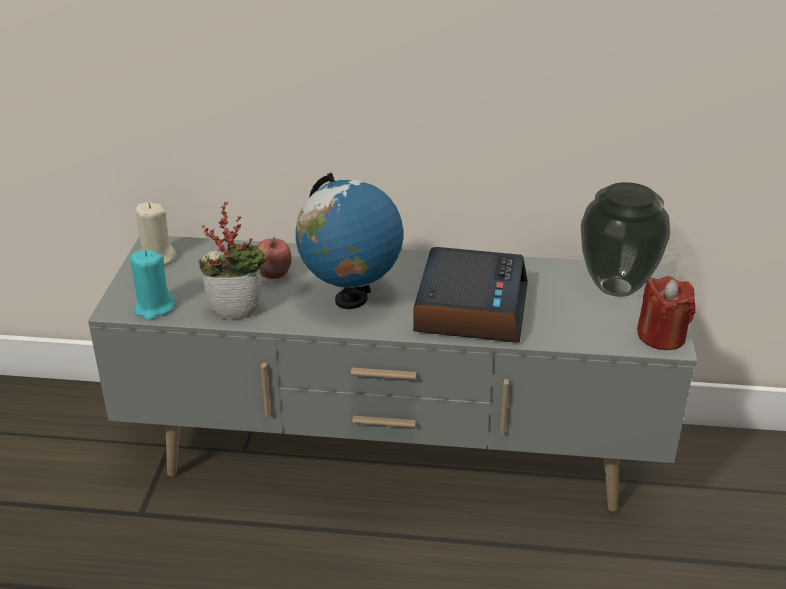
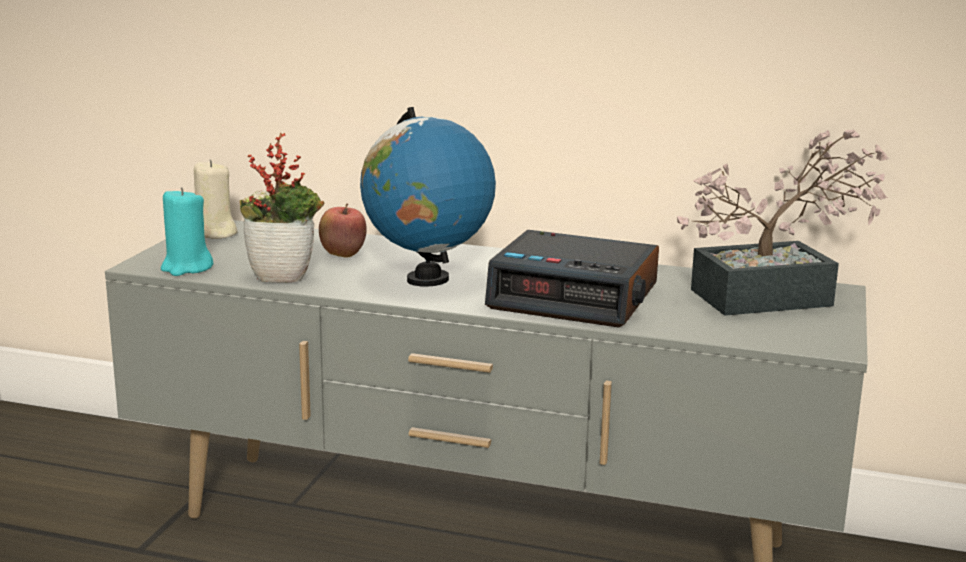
camera: 10 degrees right, 15 degrees down
(470, 307) = (575, 296): alarm clock -> alarm clock turned 90 degrees clockwise
(616, 288) = (777, 297): vase -> potted plant
(661, 336) = (824, 339): red candle -> none

